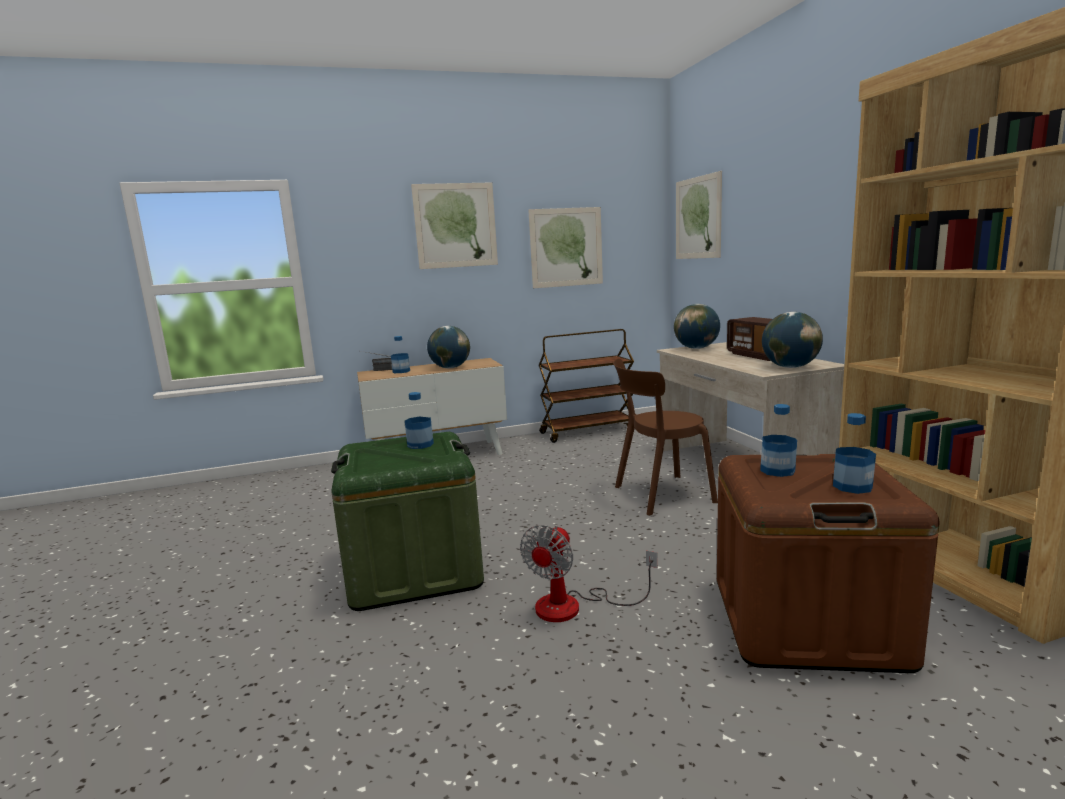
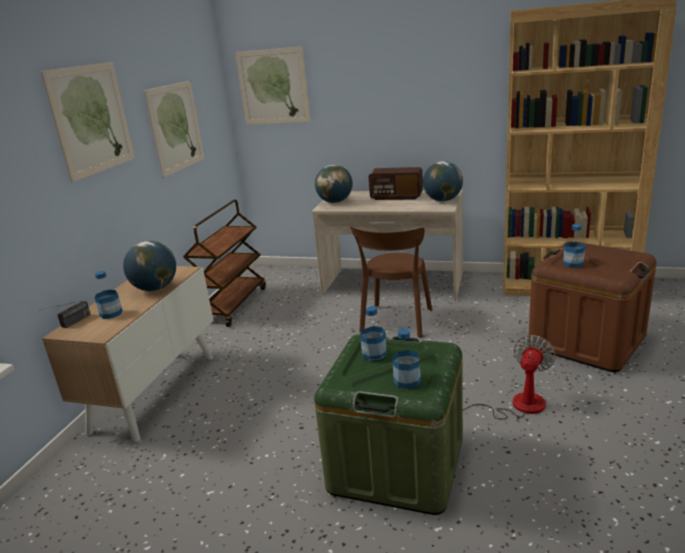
camera: 55 degrees left, 10 degrees up
(574, 606) = (516, 405): fan -> fan turned 120 degrees counterclockwise
(852, 486) = (613, 257): bottle -> bottle (407, 381)

